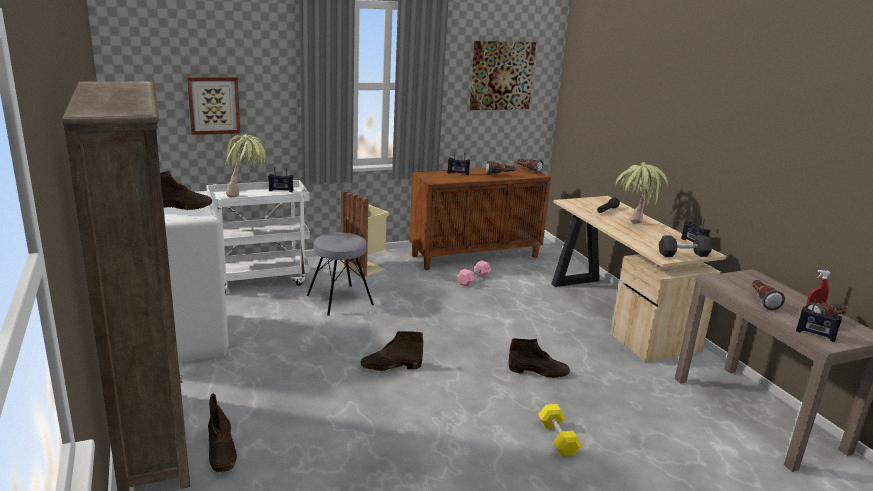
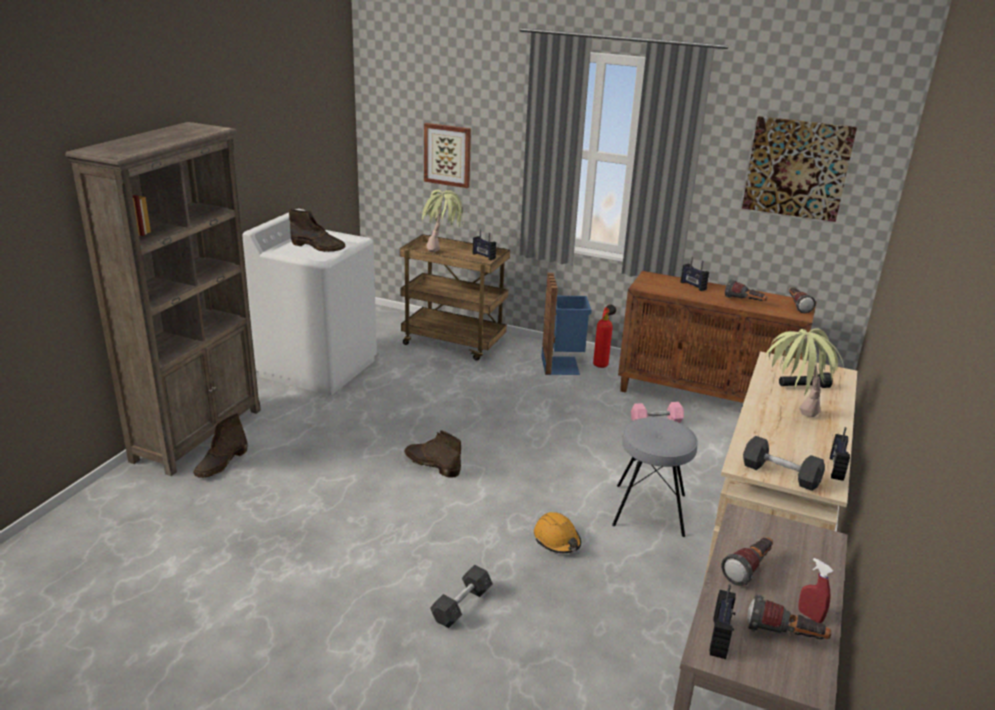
camera: 45 degrees right, 5 degrees up
(262, 279) = (454, 343): white cart -> brown cart
(340, 300) = (488, 387): grey stool -> grey stool (649, 510)
(364, 267) = (562, 365): beige trash can -> blue trash can
(387, 258) = (601, 364): none -> fire extinguisher
(539, 371) = (557, 540): brown boot -> orange hard hat
(557, 438) = (461, 605): yellow dumbbell -> grey dumbbell
(815, 334) = (720, 637): radio -> radio turned 150 degrees counterclockwise

